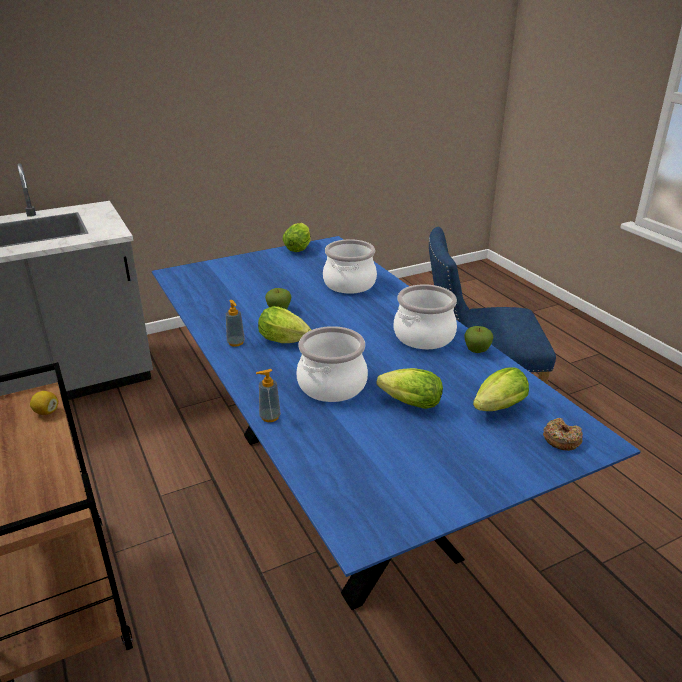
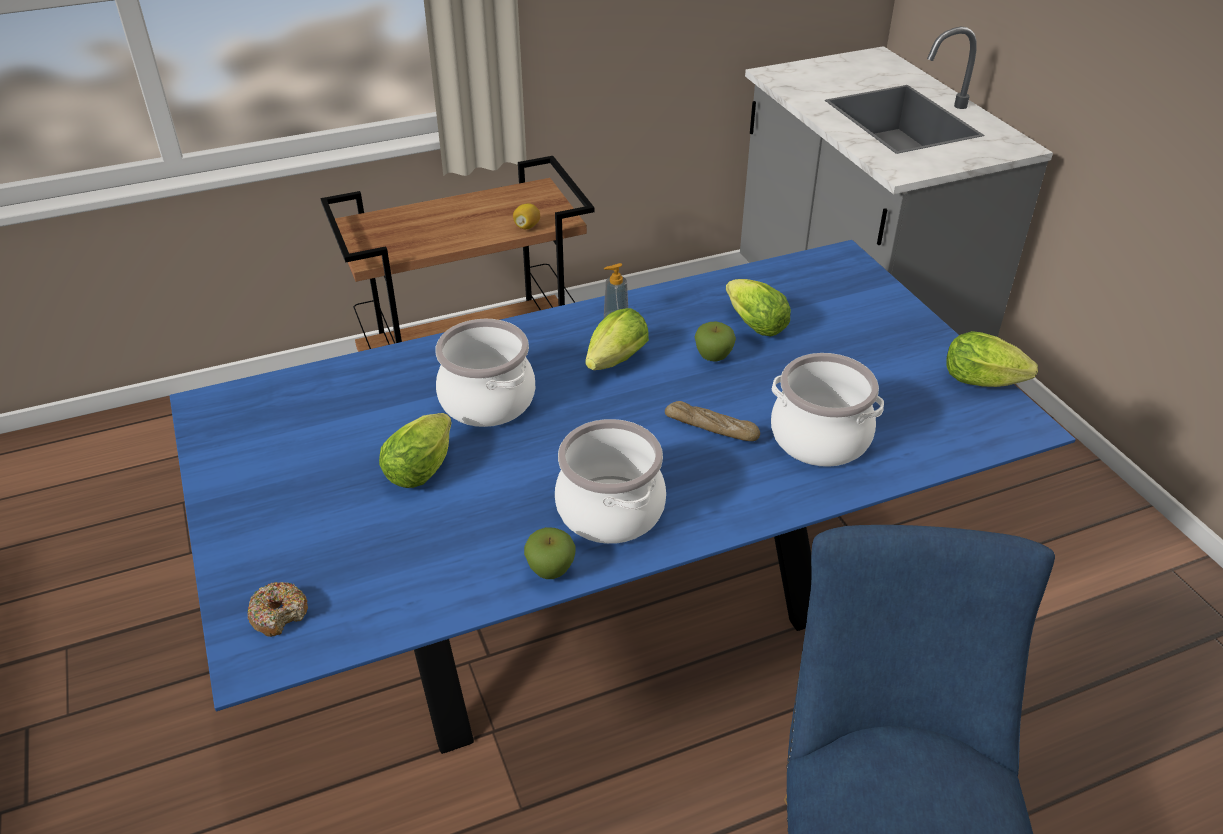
camera: 95 degrees right, 10 degrees up
(270, 417) = (432, 349): soap dispenser -> none
(347, 310) = (711, 428): none -> bread
(496, 409) = (377, 558): lettuce -> lettuce (752, 323)

